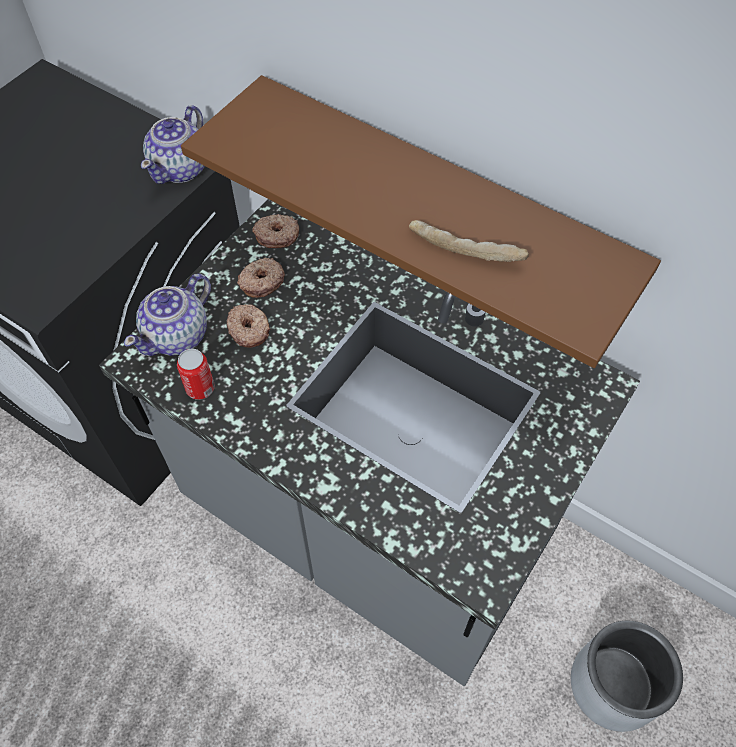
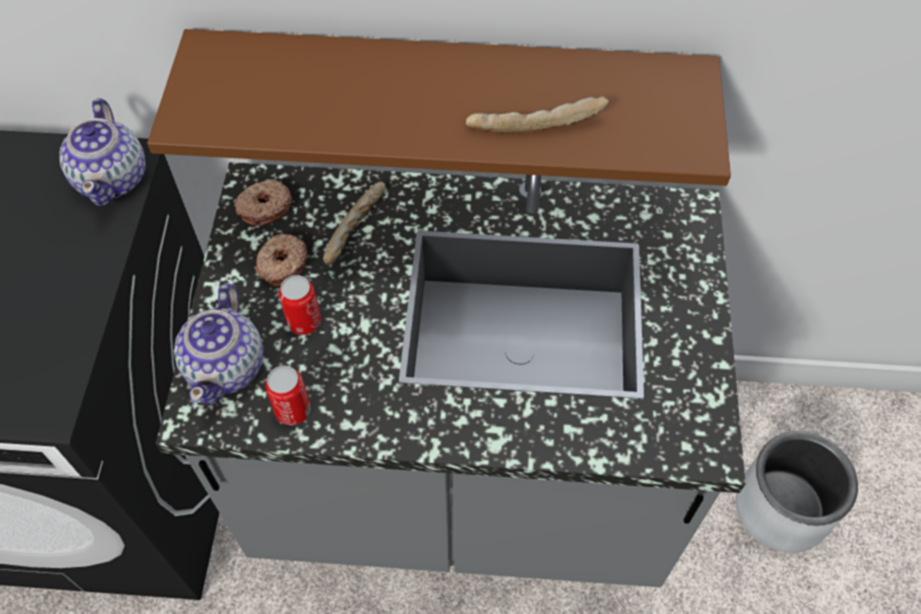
camera: 30 degrees left, 0 degrees up
(249, 330) = (304, 322): donut -> can
(330, 281) = (357, 229): none -> bread

